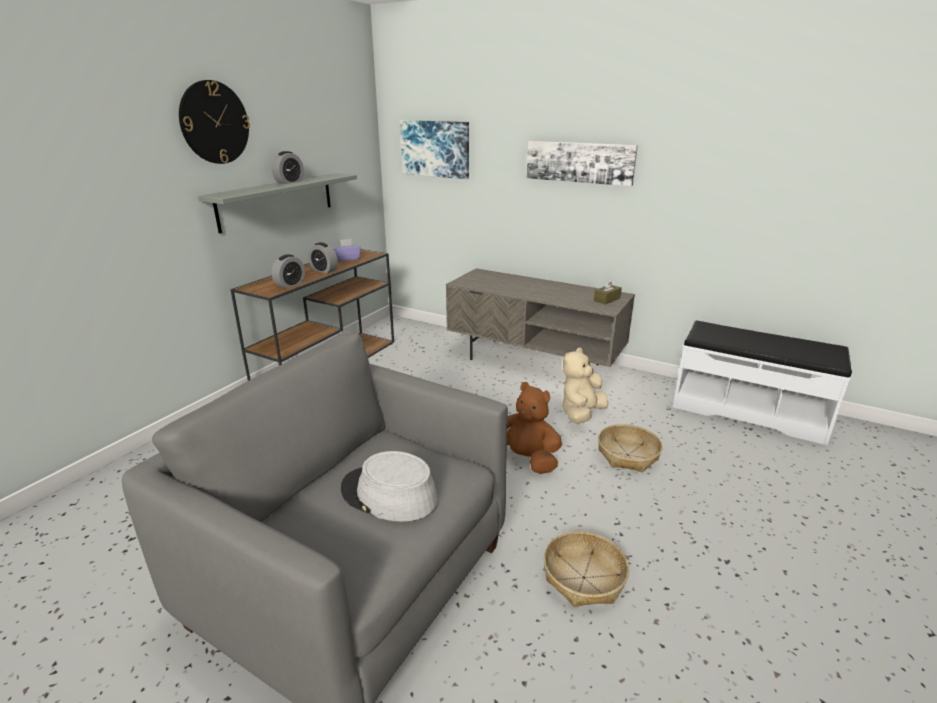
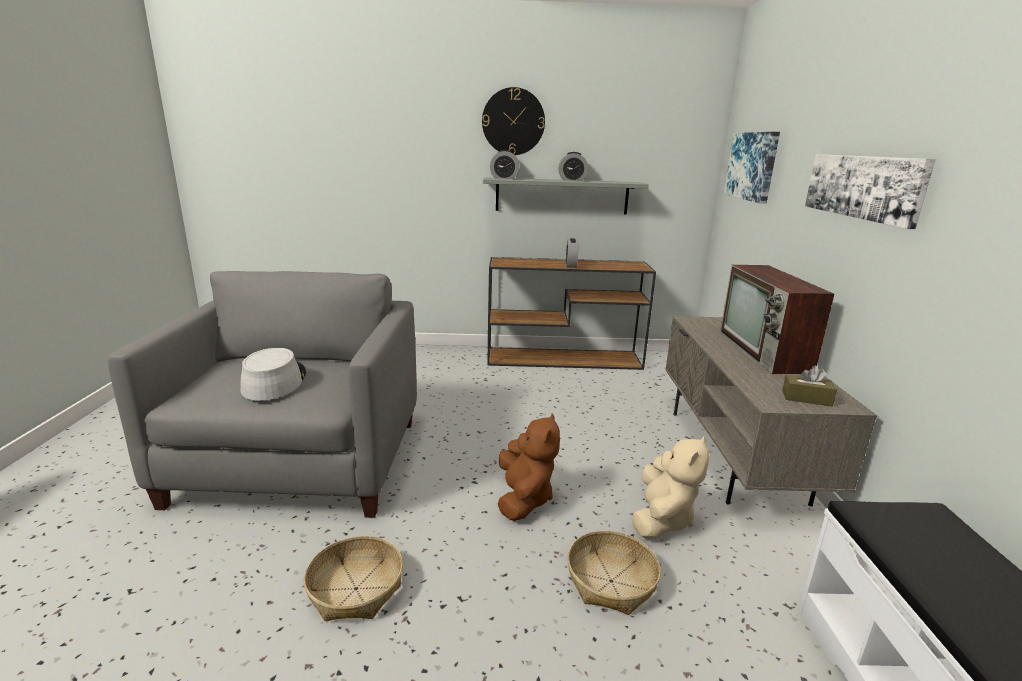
camera: 60 degrees right, 5 degrees down
(290, 284) = (524, 265): alarm clock -> alarm clock (504, 178)
(347, 259) = (611, 265): purple tissue box -> none
(536, 284) = (764, 352): none -> television
(581, 414) = (662, 519): beige plush toy -> beige plush toy turned 105 degrees clockwise

